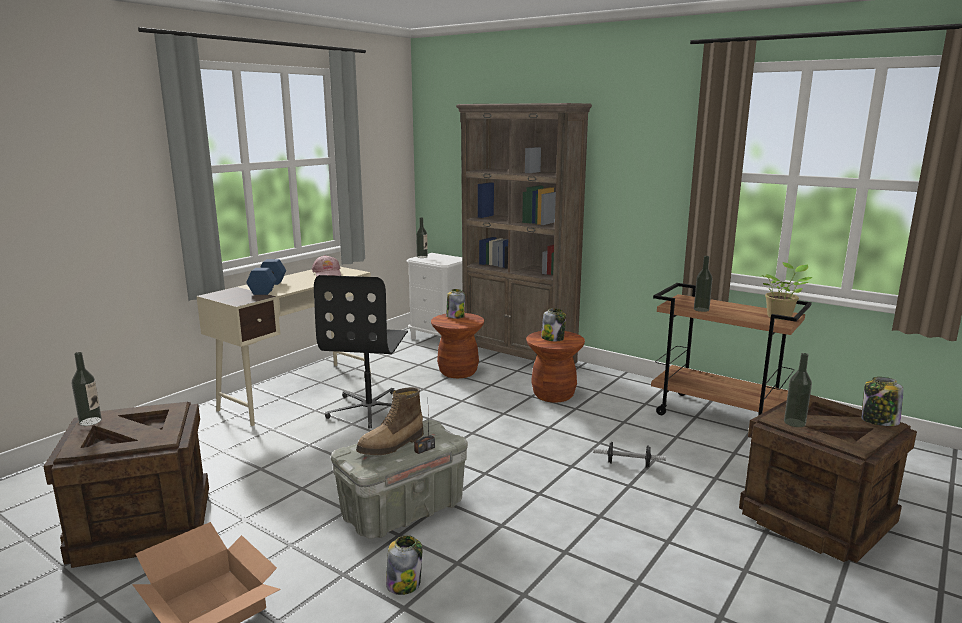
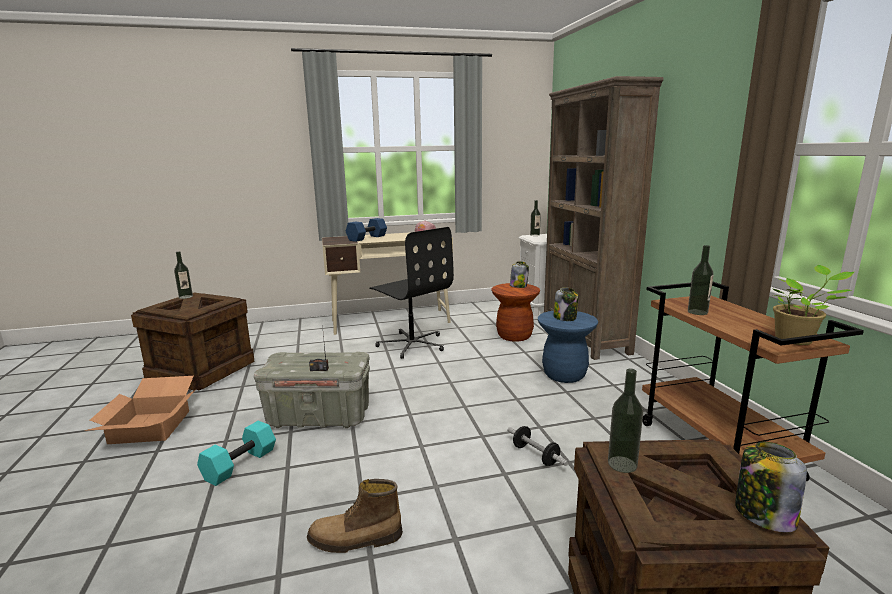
camera: 40 degrees right, 0 degrees up
(370, 409) = (412, 344): black office chair -> black office chair turned 90 degrees counterclockwise
(392, 445) = (308, 360): boot -> boot (355, 540)
(404, 583) = (240, 464): jar -> turquoise dumbbell
(553, 395) = (564, 375): brown stool -> blue stool

